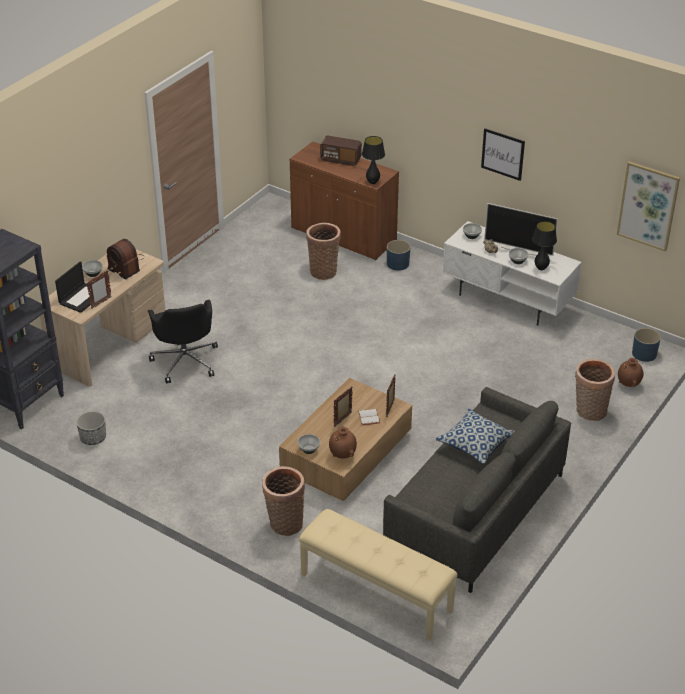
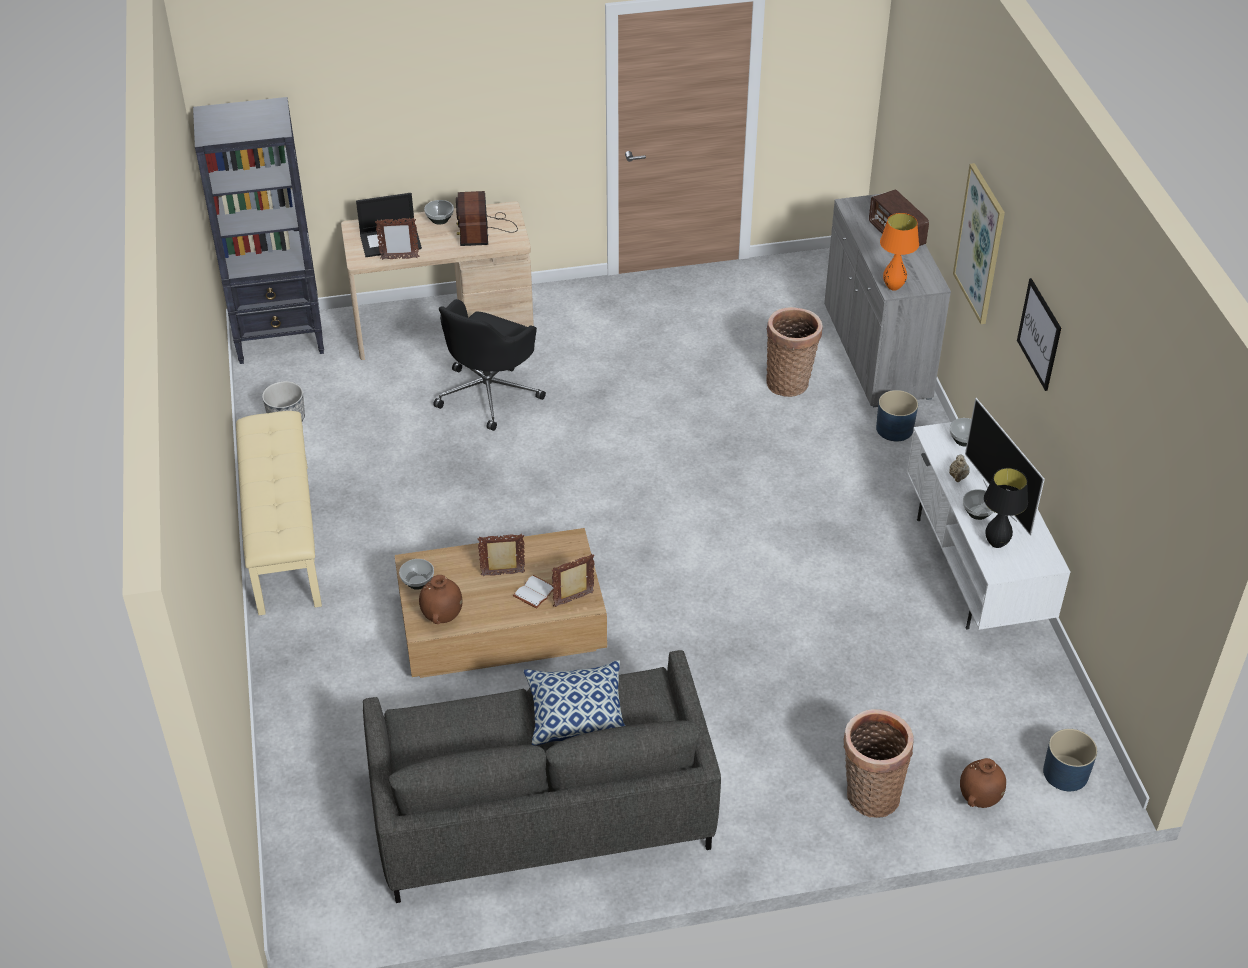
camera: 45 degrees right, 5 degrees up
(284, 523) = (328, 654): basket -> none
(343, 235) = (876, 351): brown cabinet -> grey cabinet
(372, 182) = (893, 287): black table lamp -> orange table lamp
(375, 593) = (302, 813): beige bench -> beige bench (282, 537)
(648, 205) = (1152, 536): picture -> picture (980, 244)

